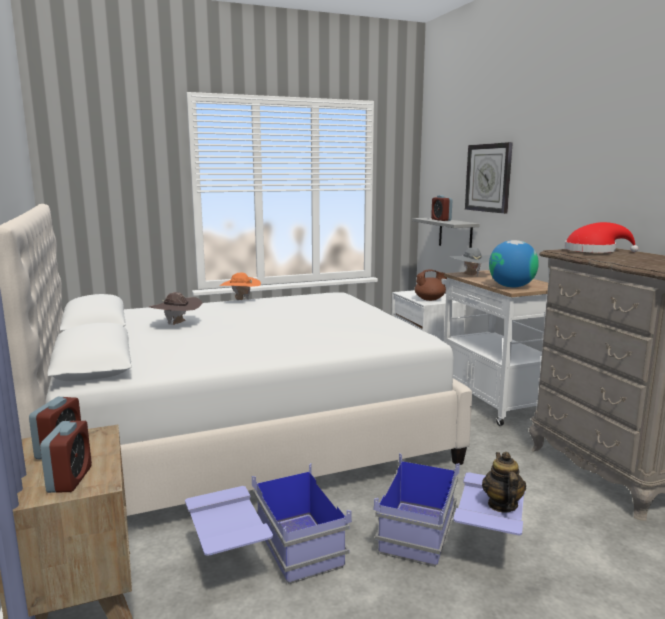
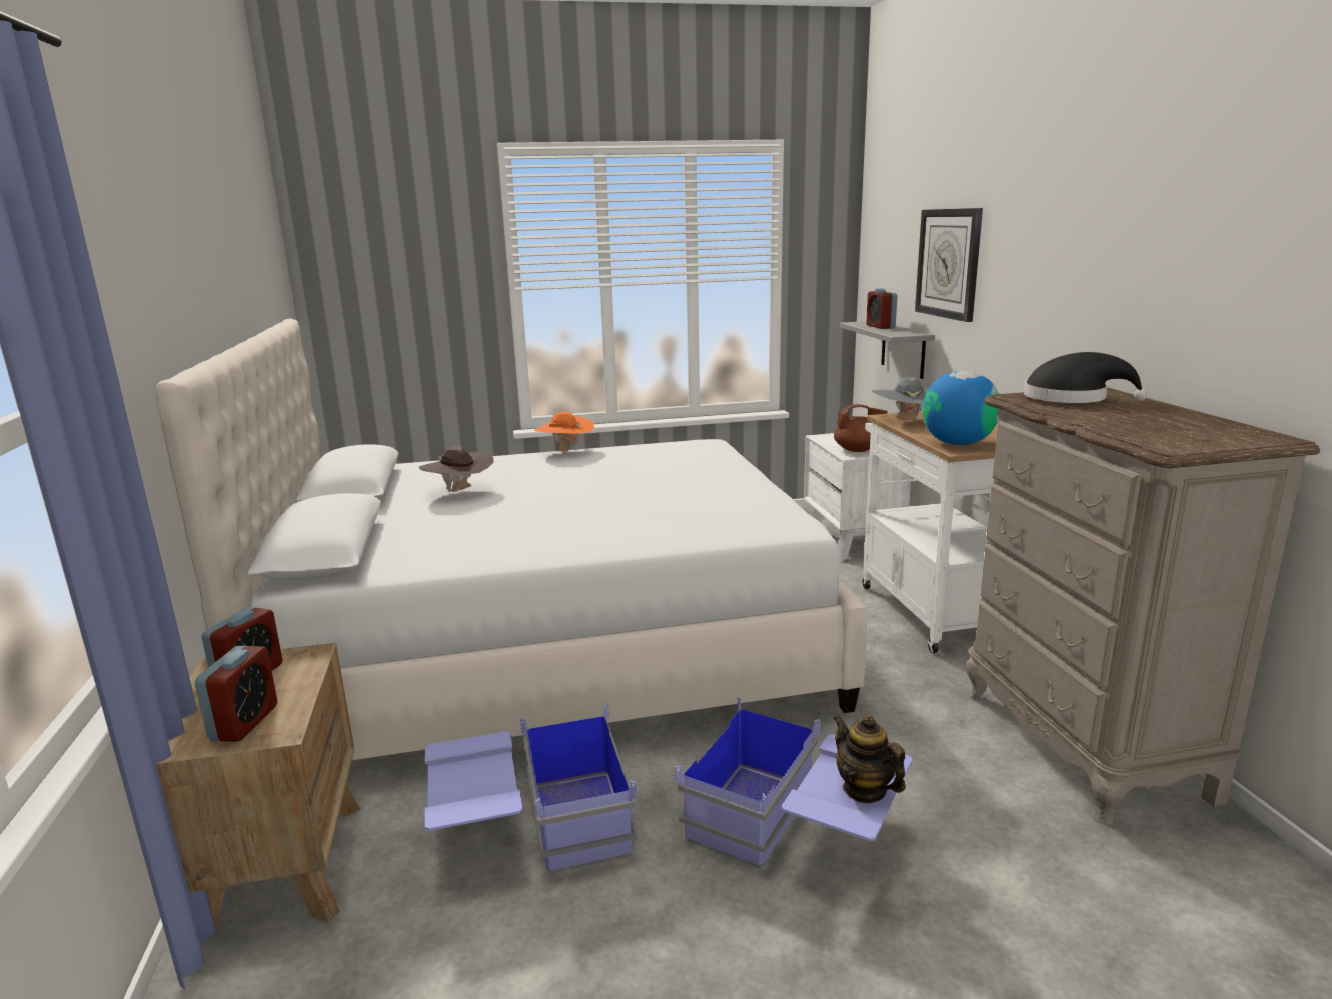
camera: 10 degrees right, 5 degrees up
(502, 505) = (864, 790): teapot -> teapot turned 45 degrees counterclockwise
(594, 251) = (1072, 398): red hat -> black hat

